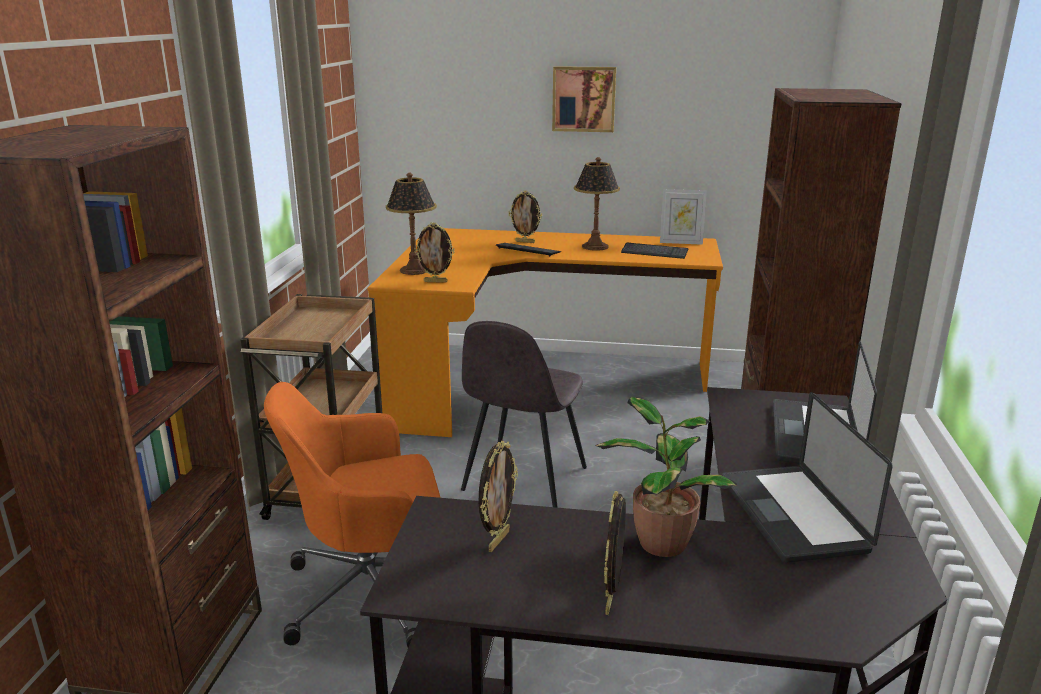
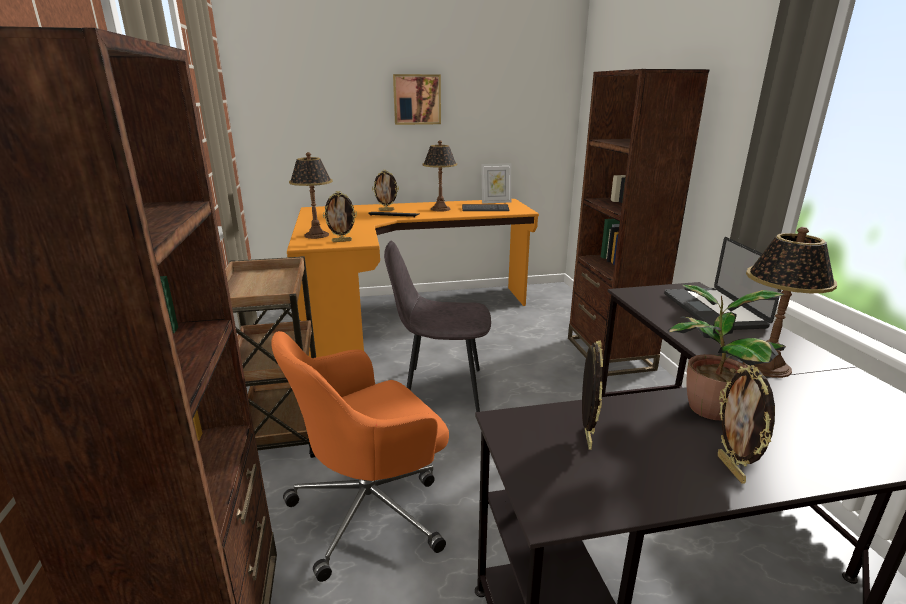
camera: 20 degrees left, 0 degrees up
(523, 480) = (441, 389): grey chair -> grey chair turned 90 degrees clockwise
(792, 514) = (767, 367): laptop -> table lamp

